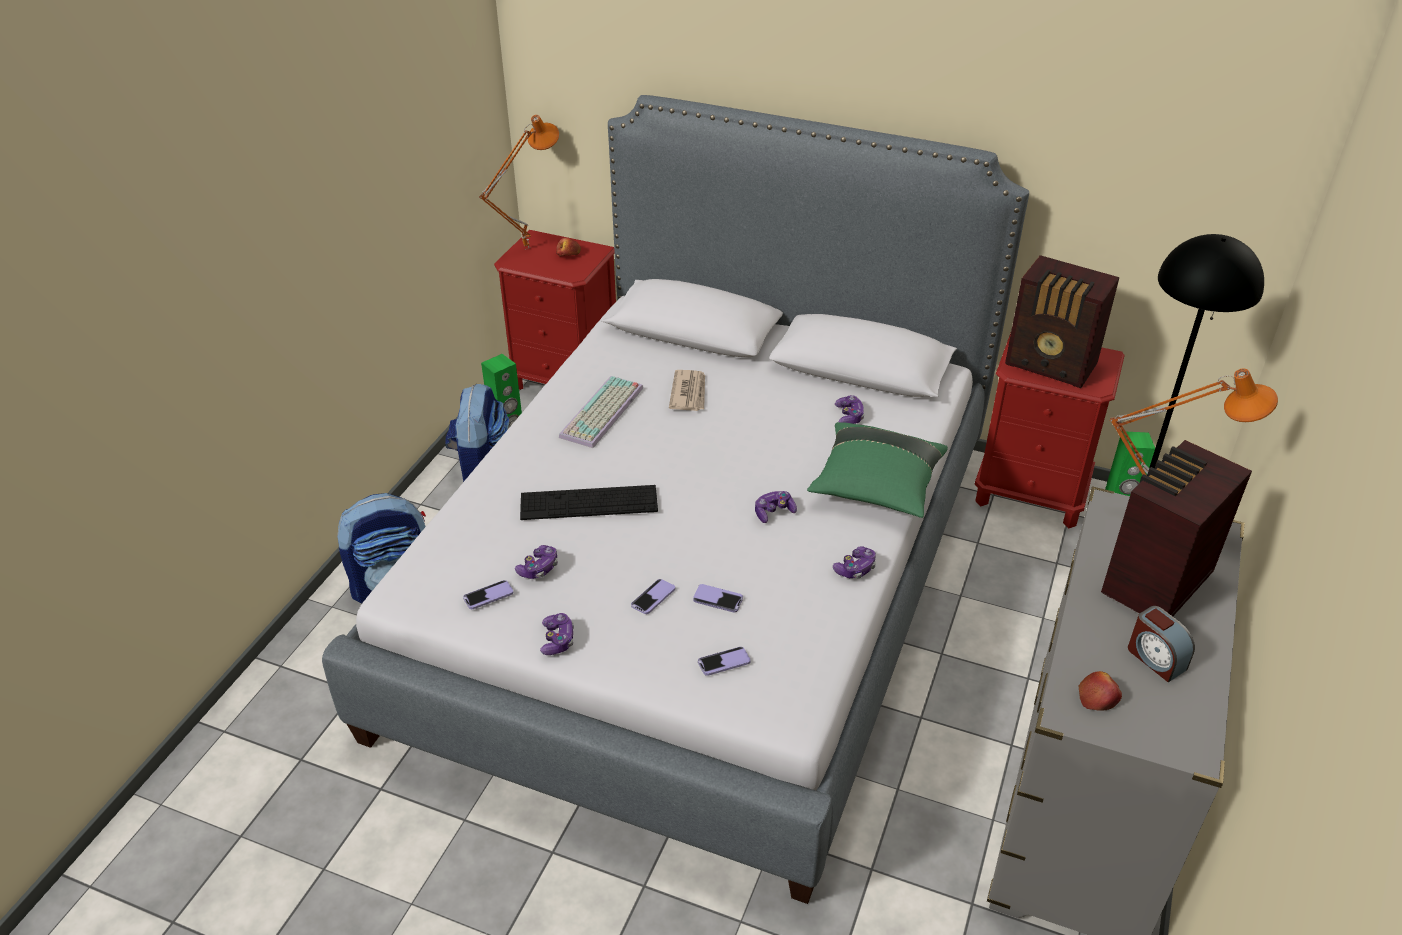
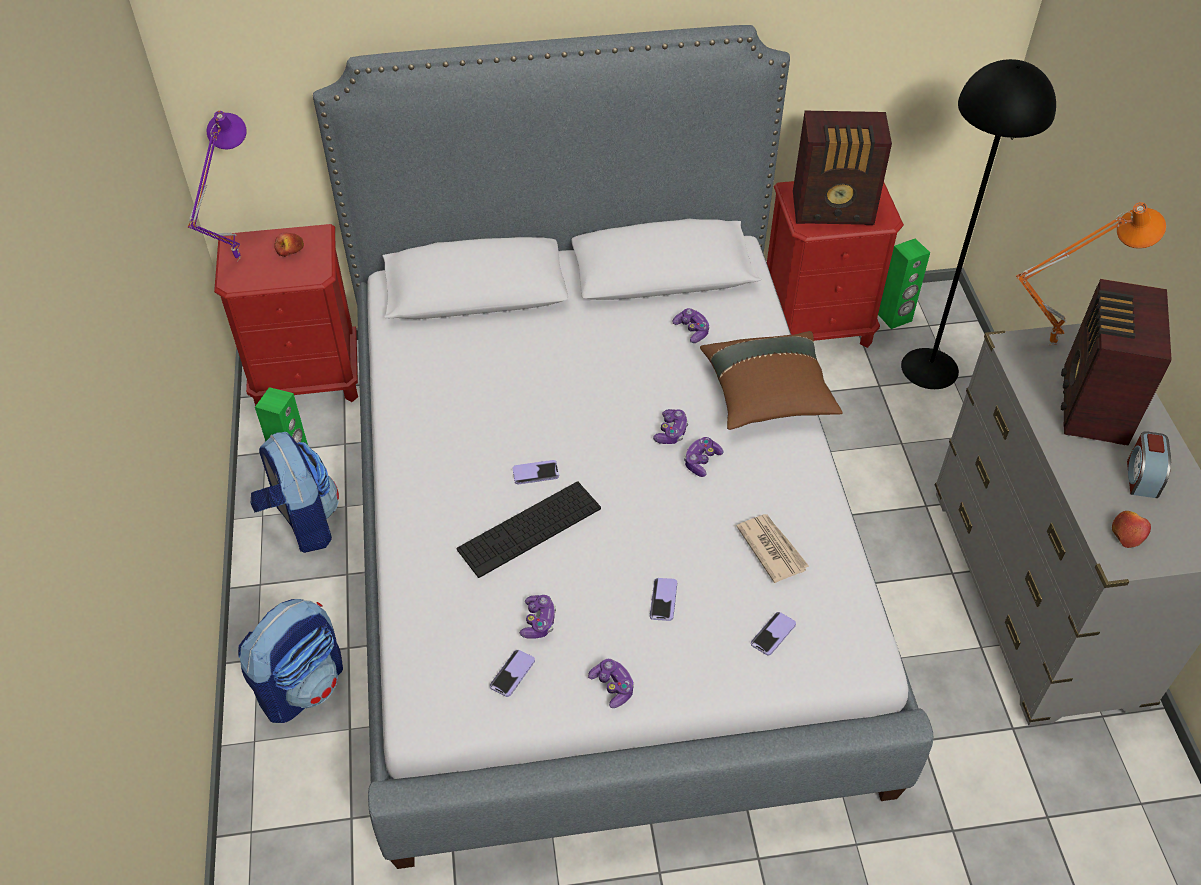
camera: 30 degrees left, 10 degrees up
(526, 247) = (236, 258): orange table lamp -> purple table lamp
(603, 413) = (463, 423): keyboard -> none
(689, 393) = (528, 365): newspaper -> newspaper (771, 548)
(718, 599) = (720, 574): phone -> phone (535, 473)
(855, 569) = (811, 487): game controller -> game controller (671, 432)
(876, 487) = (767, 395): green pillow -> brown pillow
(1155, 658) = (1141, 477): alarm clock -> alarm clock turned 75 degrees clockwise

